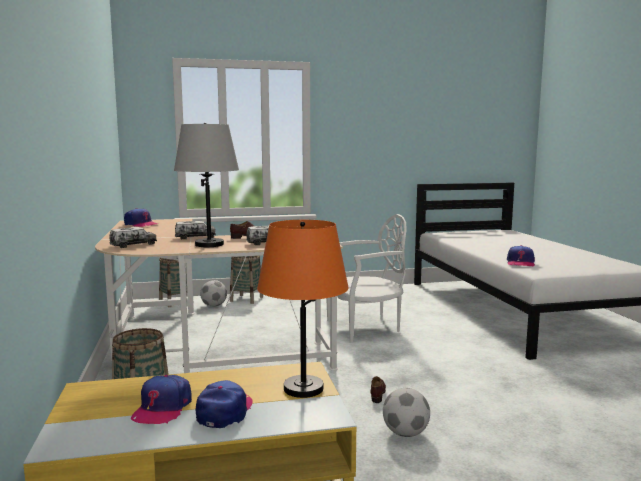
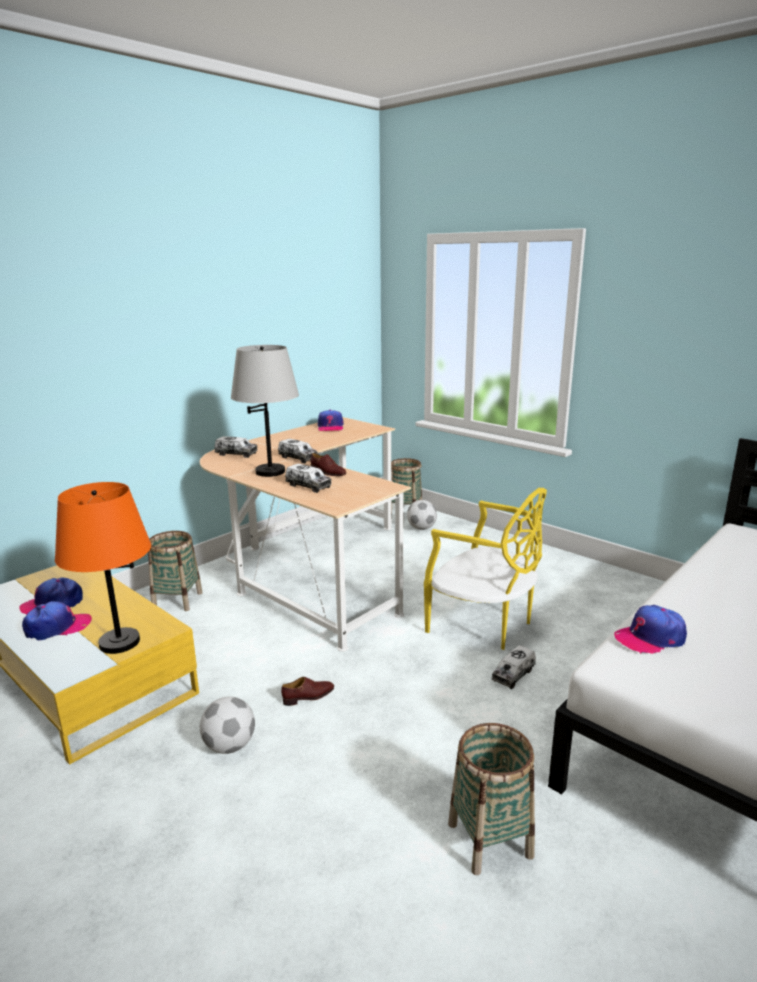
camera: 55 degrees right, 10 degrees up
(246, 299) = (464, 533): basket -> basket (490, 839)
(366, 328) = (483, 624): white chair -> yellow chair
(426, 337) = (513, 674): none -> toy truck

